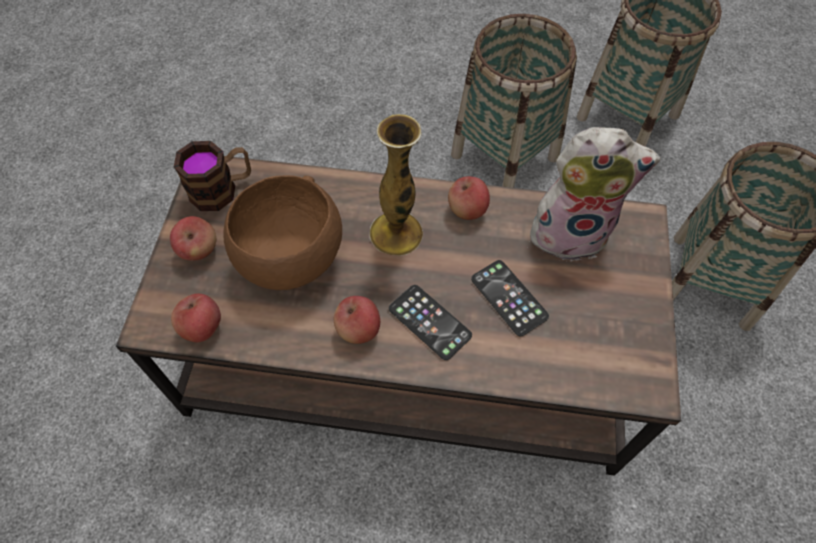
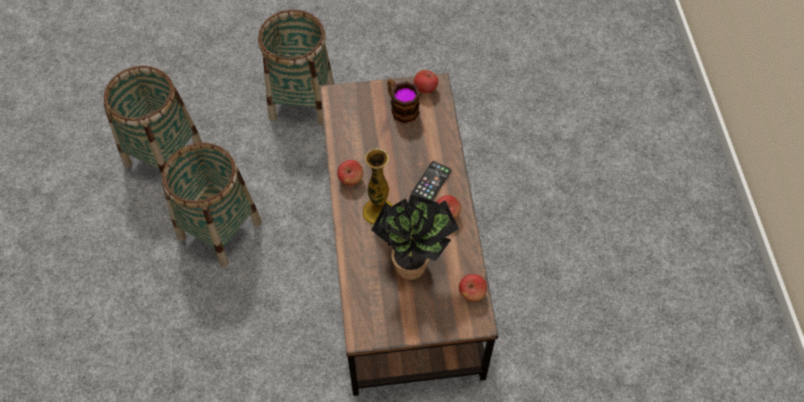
camera: 105 degrees left, 0 degrees up
(199, 250) = (422, 315): apple -> apple (425, 89)
(222, 189) = (372, 320): mug -> mug (401, 107)
(289, 260) = (414, 262): brown bowl -> potted plant
(509, 298) = (404, 149): phone -> none
(571, 232) = (352, 126): plush toy -> none

